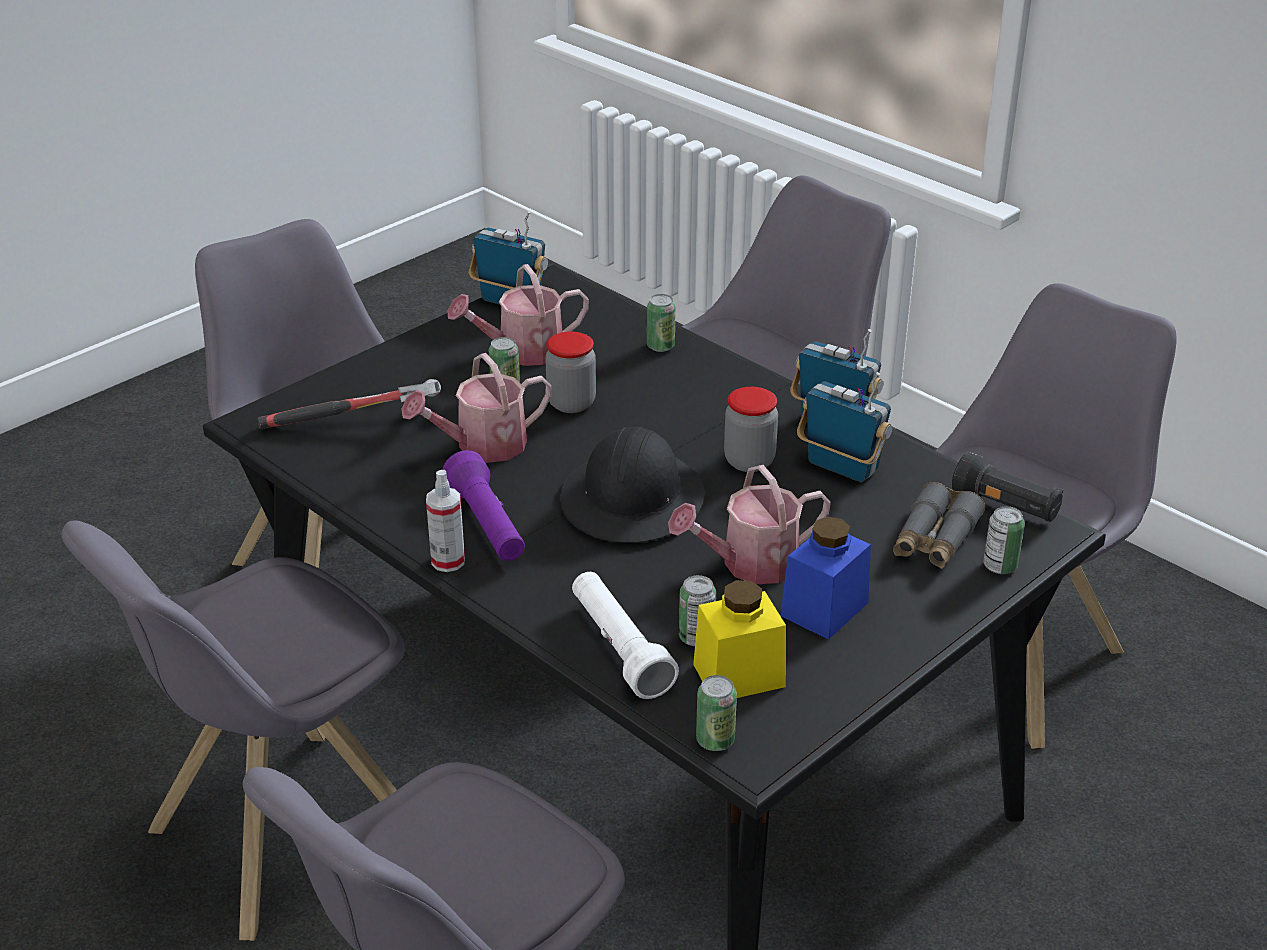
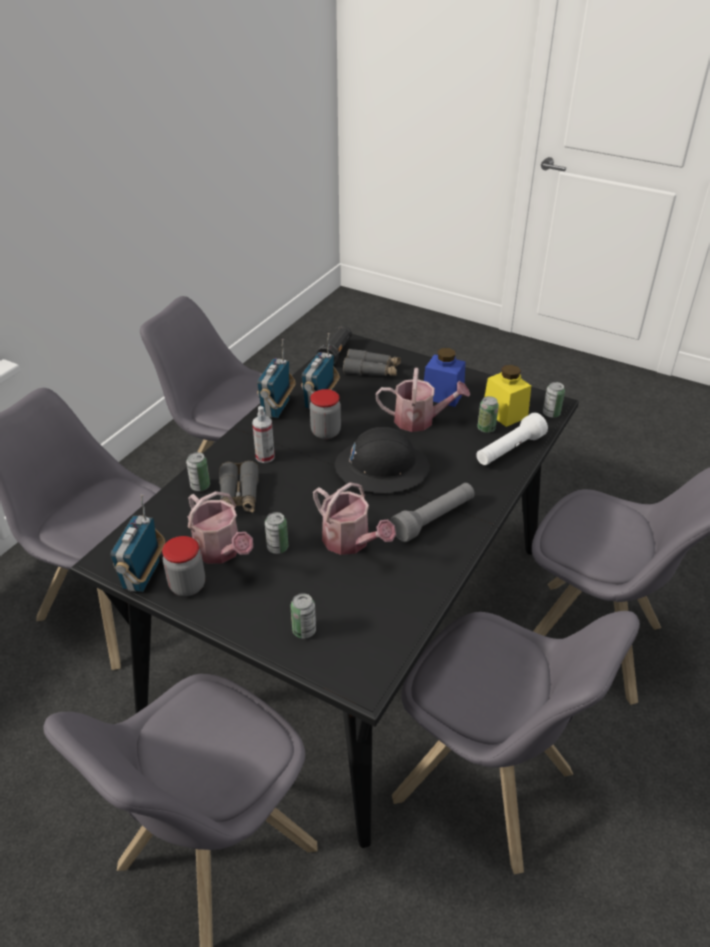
camera: 105 degrees left, 5 degrees up
(359, 423) = (345, 615): hammer -> none
(448, 561) = (476, 527): spray bottle -> spray bottle (265, 457)
(487, 525) = (434, 519): purple flashlight -> grey flashlight
(571, 403) = (284, 512): jar -> jar (187, 585)
(626, 373) = (239, 495): none -> grey binoculars
(750, 564) = (420, 420): watering can -> watering can turned 45 degrees counterclockwise
(1000, 566) = (384, 353): can -> can (304, 630)

